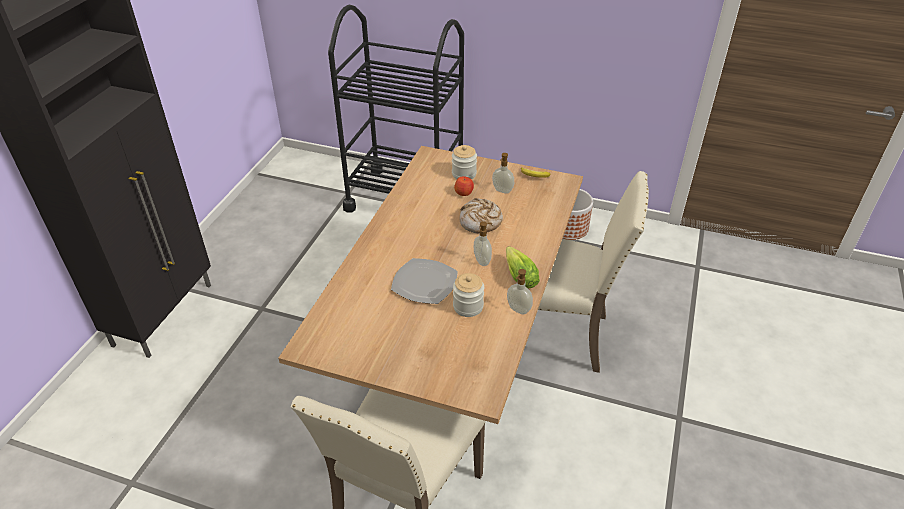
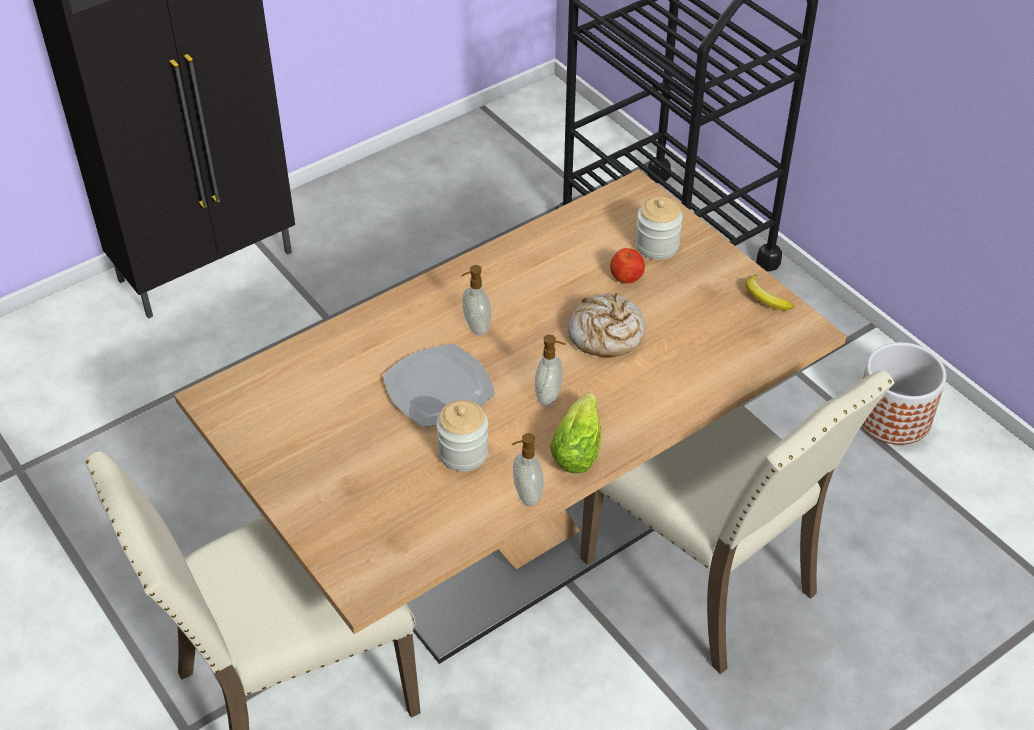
camera: 35 degrees right, 5 degrees up
(502, 191) = (688, 300): soap dispenser -> soap dispenser (476, 327)

